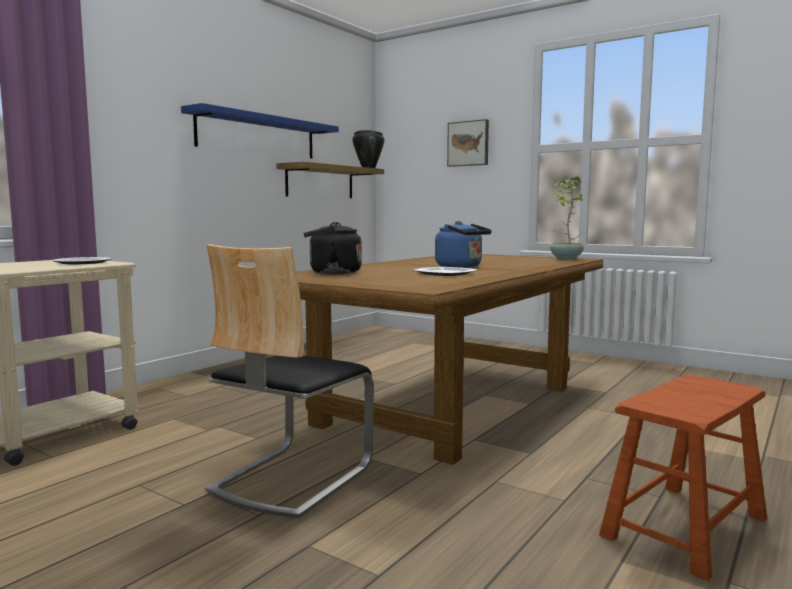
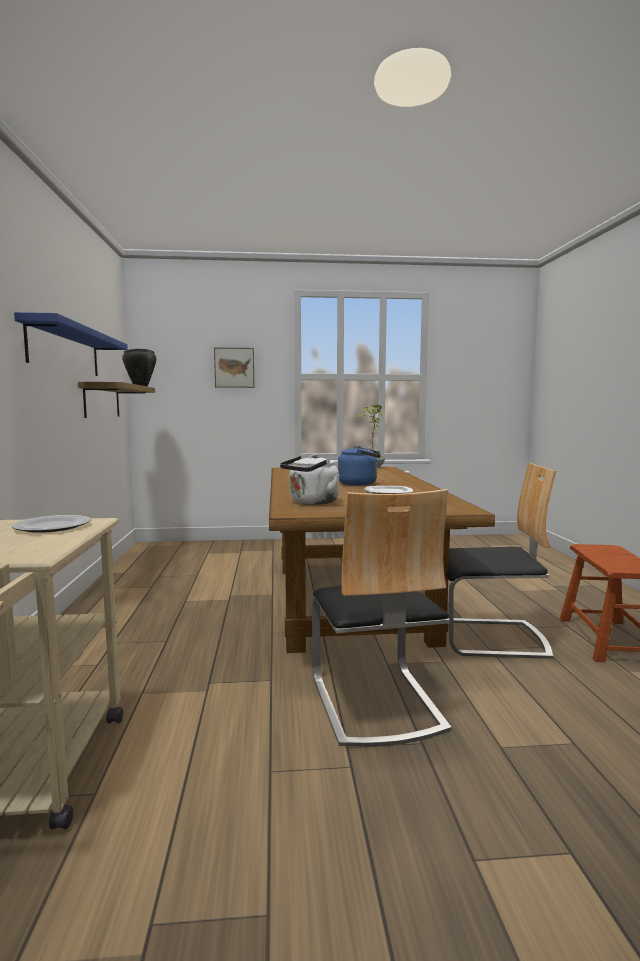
camera: 40 degrees left, 0 degrees up
(332, 273) = (311, 502): black kettle -> white kettle
(523, 474) = (491, 638): none -> chair

